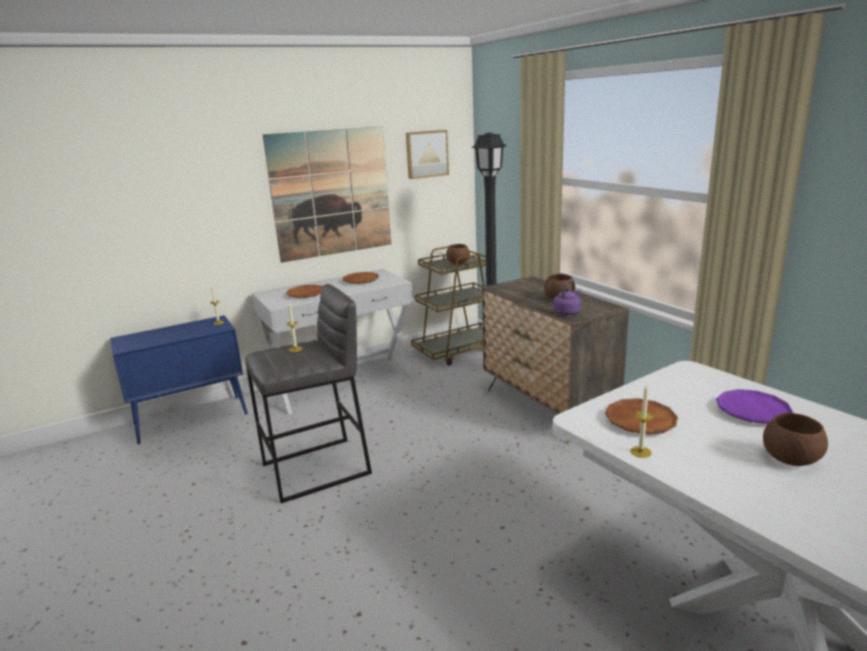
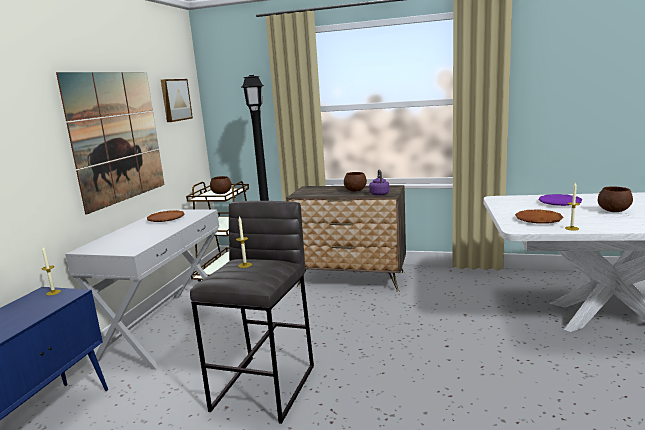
camera: 45 degrees left, 5 degrees down
(306, 294) = (137, 238): brown plate -> none

